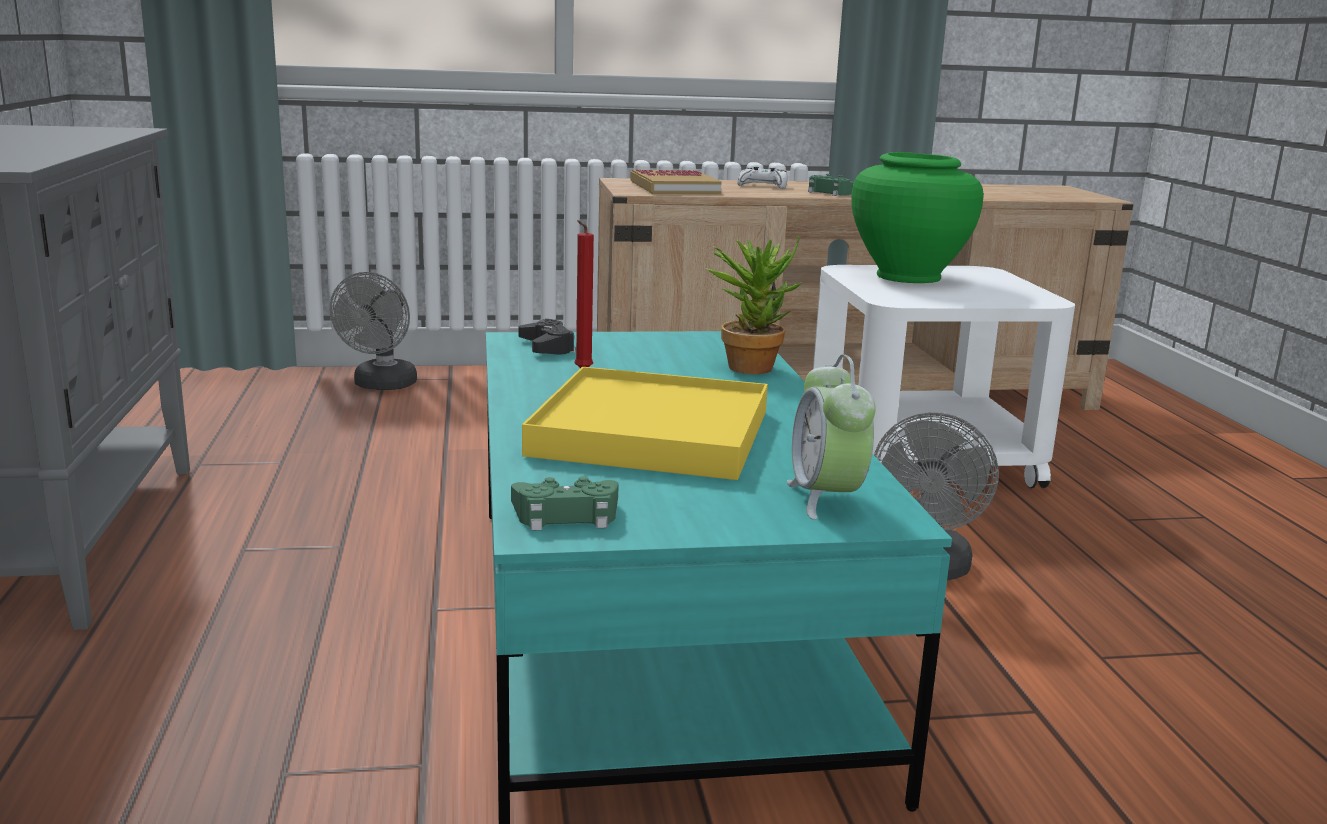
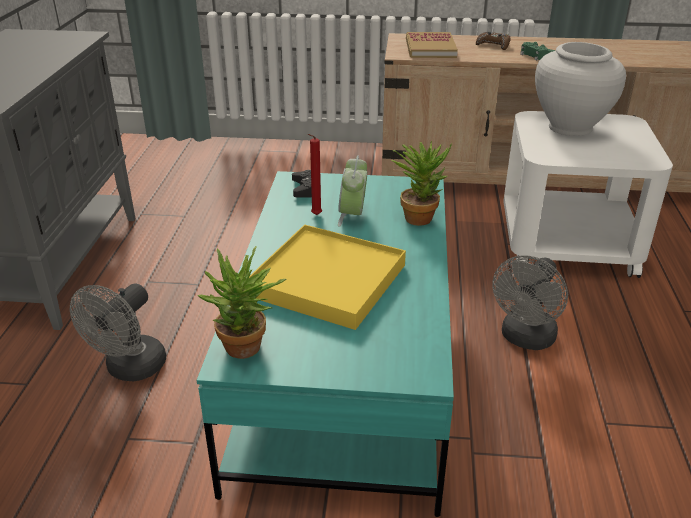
camera: 15 degrees right, 15 degrees up
(381, 386) = (256, 156): grey fan -> grey fan (130, 369)
(566, 515) = (247, 351): green game controller -> potted plant
(763, 186) = (493, 45): white game controller -> brown game controller
(826, 498) = (398, 352): alarm clock -> alarm clock (352, 216)
(908, 276) = (570, 127): green vase -> white vase

